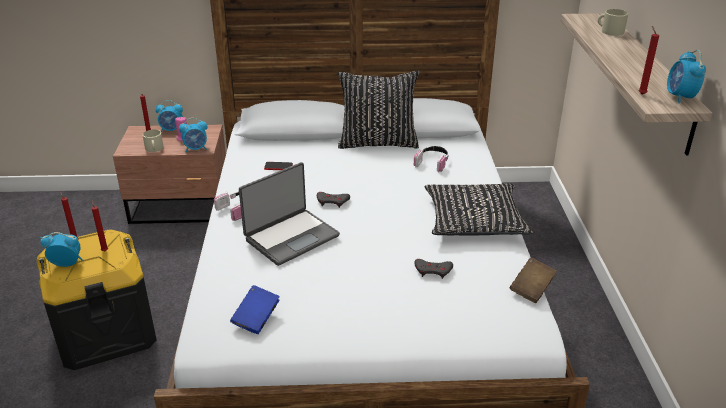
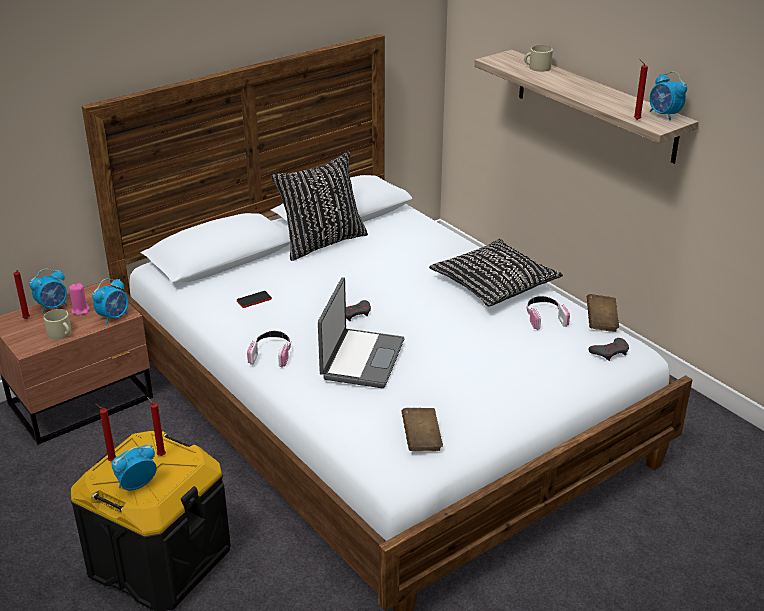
camera: 35 degrees left, 0 degrees up
(256, 318) = (421, 439): blue book -> brown book
(432, 162) = (397, 244): headphones -> headphones (544, 317)
(433, 271) = (513, 338): grey game controller -> grey game controller (610, 352)

